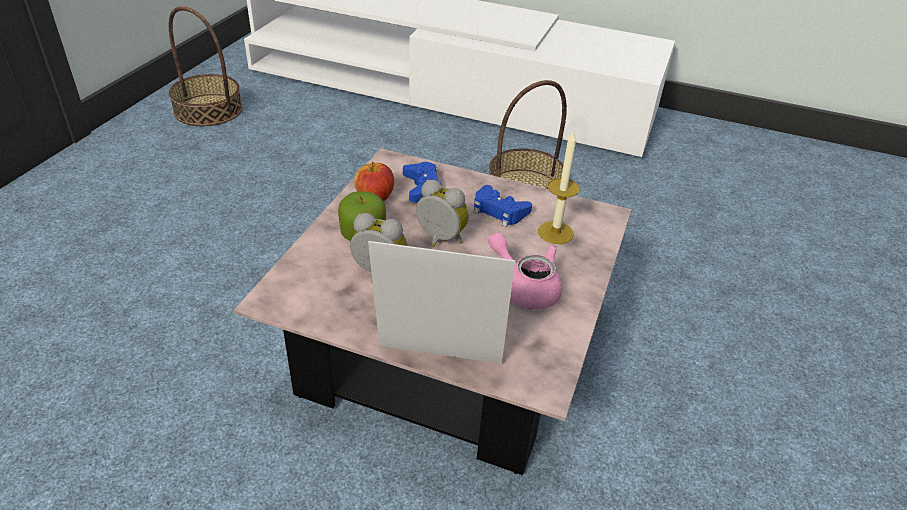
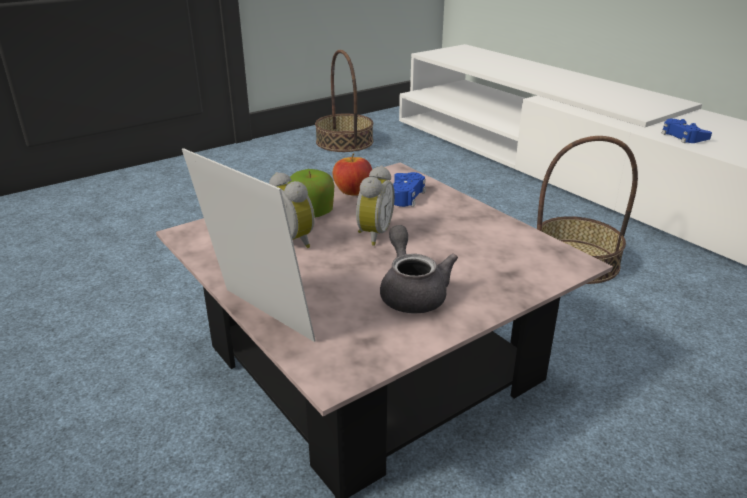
camera: 35 degrees right, 10 degrees down
(439, 240) = (372, 234): alarm clock -> alarm clock turned 45 degrees clockwise
(499, 211) = (456, 229): blue game controller -> blue game controller (683, 136)
(525, 287) = (412, 292): pink teapot -> grey teapot
(555, 233) = (497, 261): candle -> none

